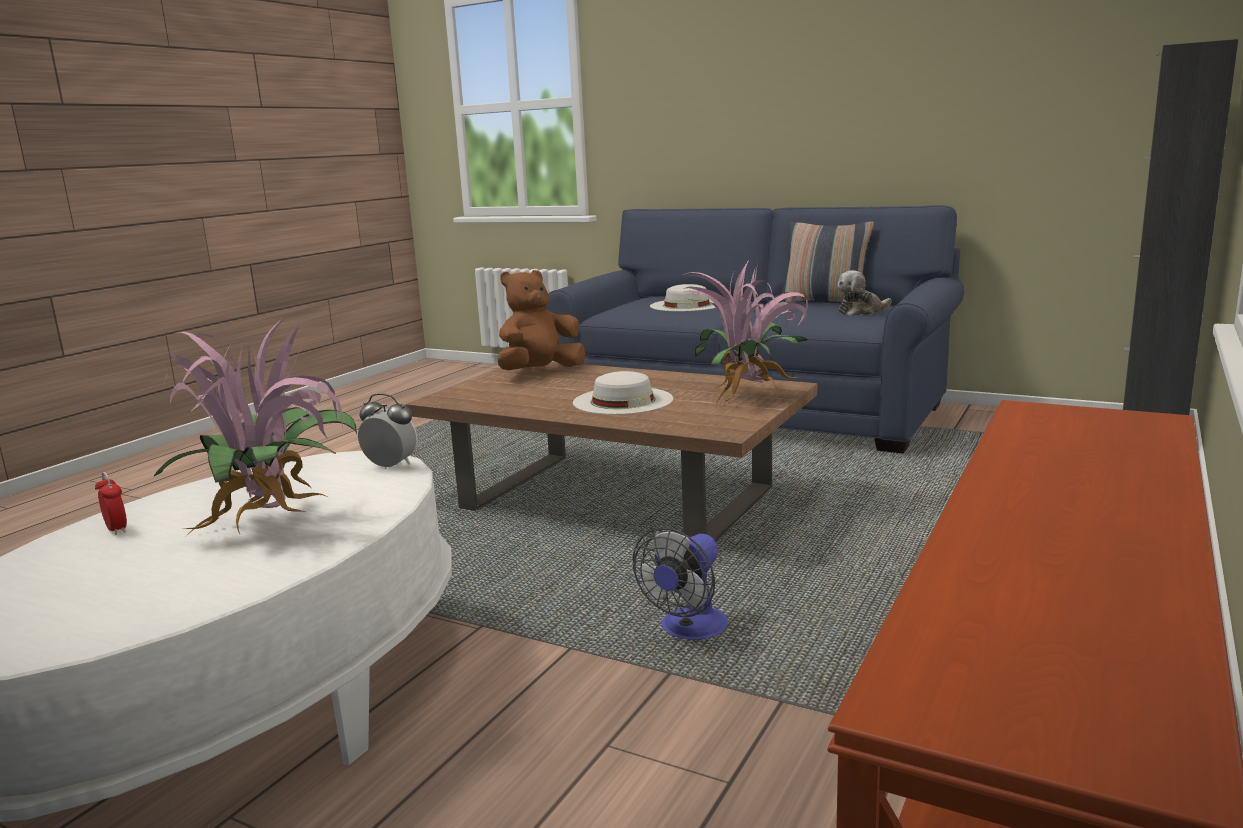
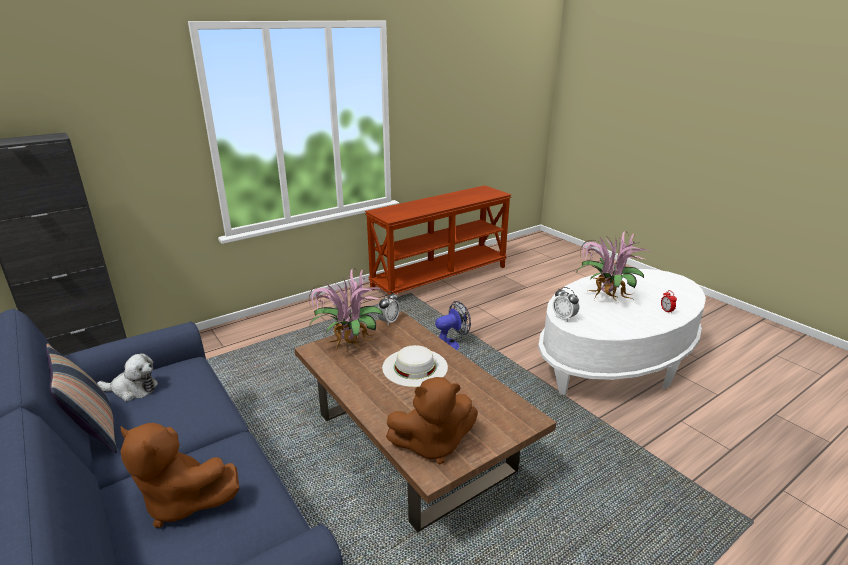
camera: 155 degrees left, 10 degrees up
(686, 305) = (183, 501): white hat -> brown plush toy
(739, 426) = (388, 321): none -> alarm clock

